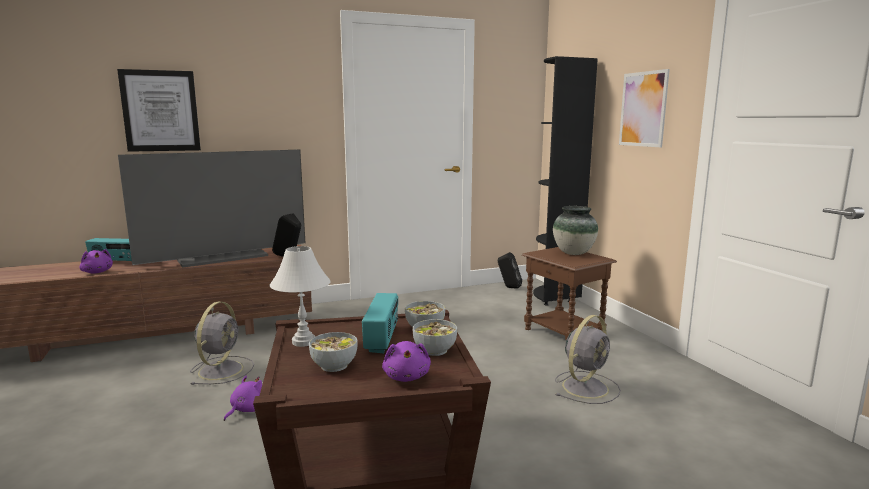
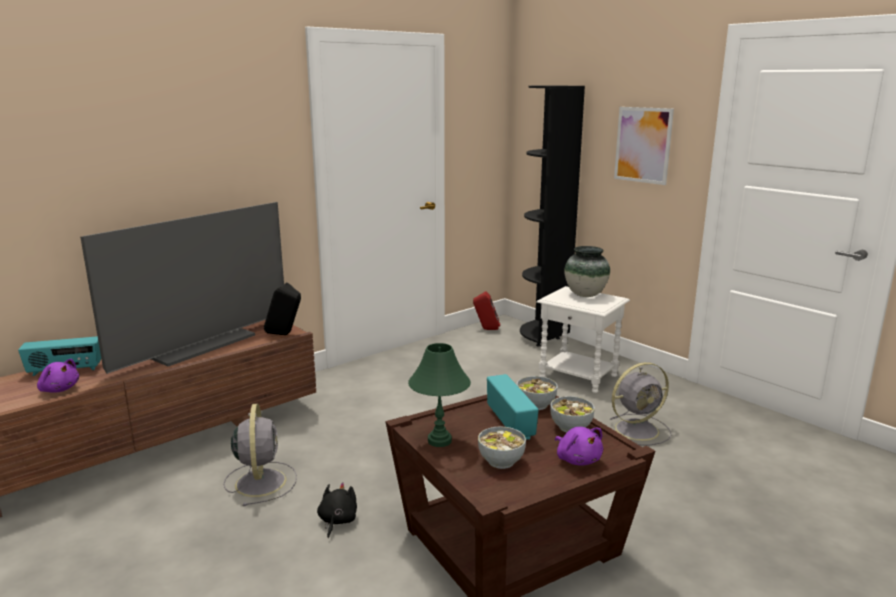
camera: 20 degrees left, 5 degrees up
(160, 111) = (99, 166): picture -> none
(246, 409) = (337, 521): purple plush toy -> black plush toy
(304, 342) = (440, 440): white table lamp -> green table lamp
(508, 287) = (486, 329): black speaker -> red speaker
(564, 333) = (578, 375): brown side table -> white side table
(586, 387) = (638, 429): grey fan -> grey fan turned 45 degrees clockwise

